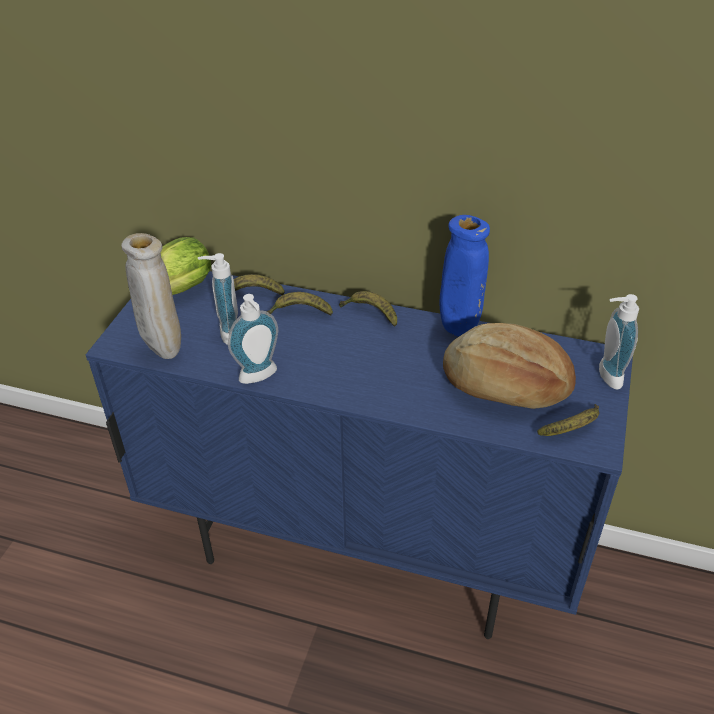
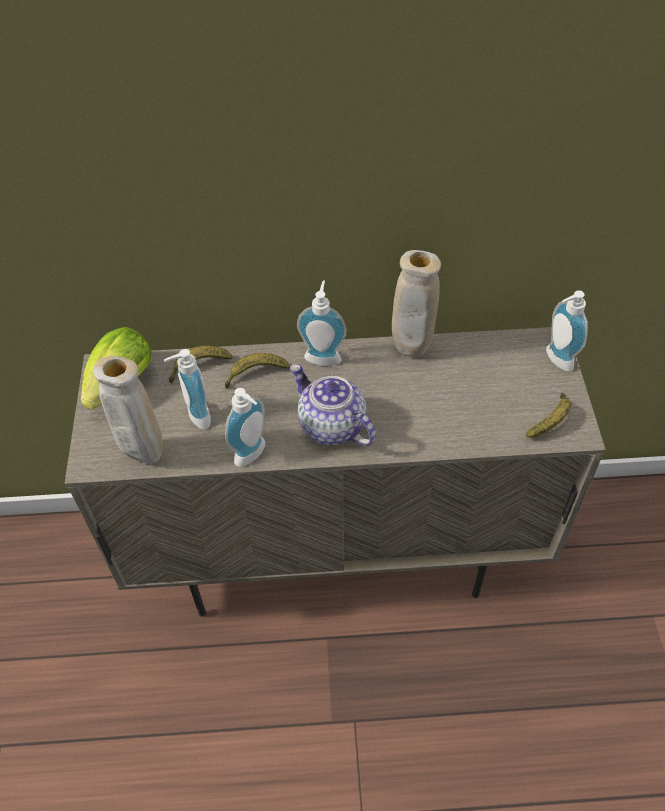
camera: 20 degrees left, 10 degrees up
(345, 373) = (331, 426): none -> teapot
(362, 551) = (337, 555): blue cabinet -> beige cabinet
(370, 314) = (323, 355): banana -> soap dispenser
(459, 329) = (411, 349): blue vase -> beige vase
(505, 387) = (477, 397): bread -> none

